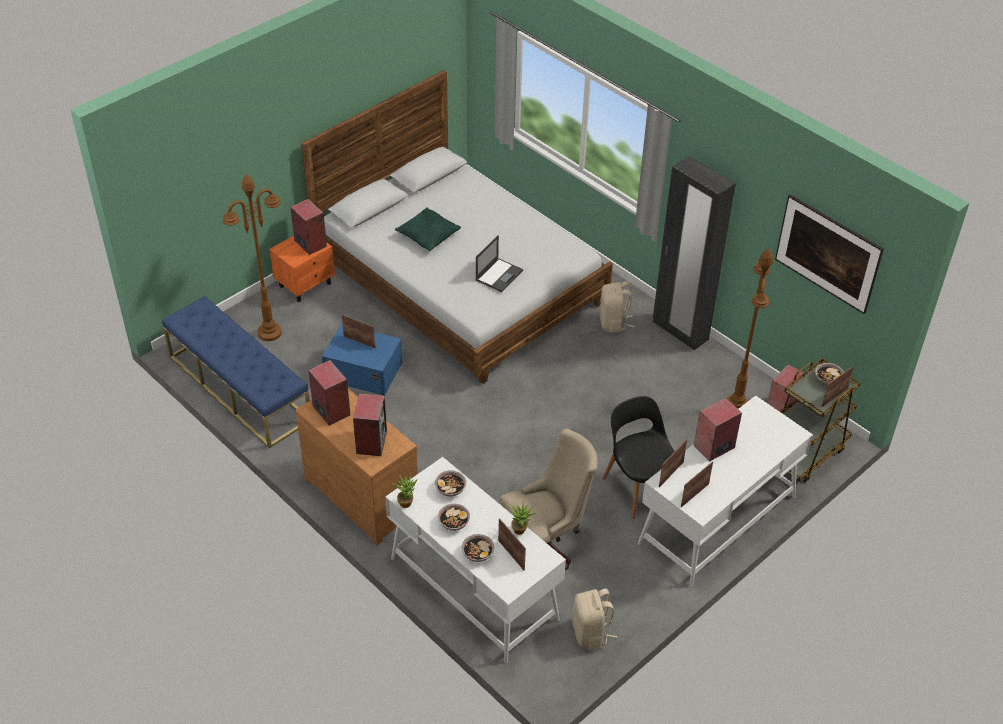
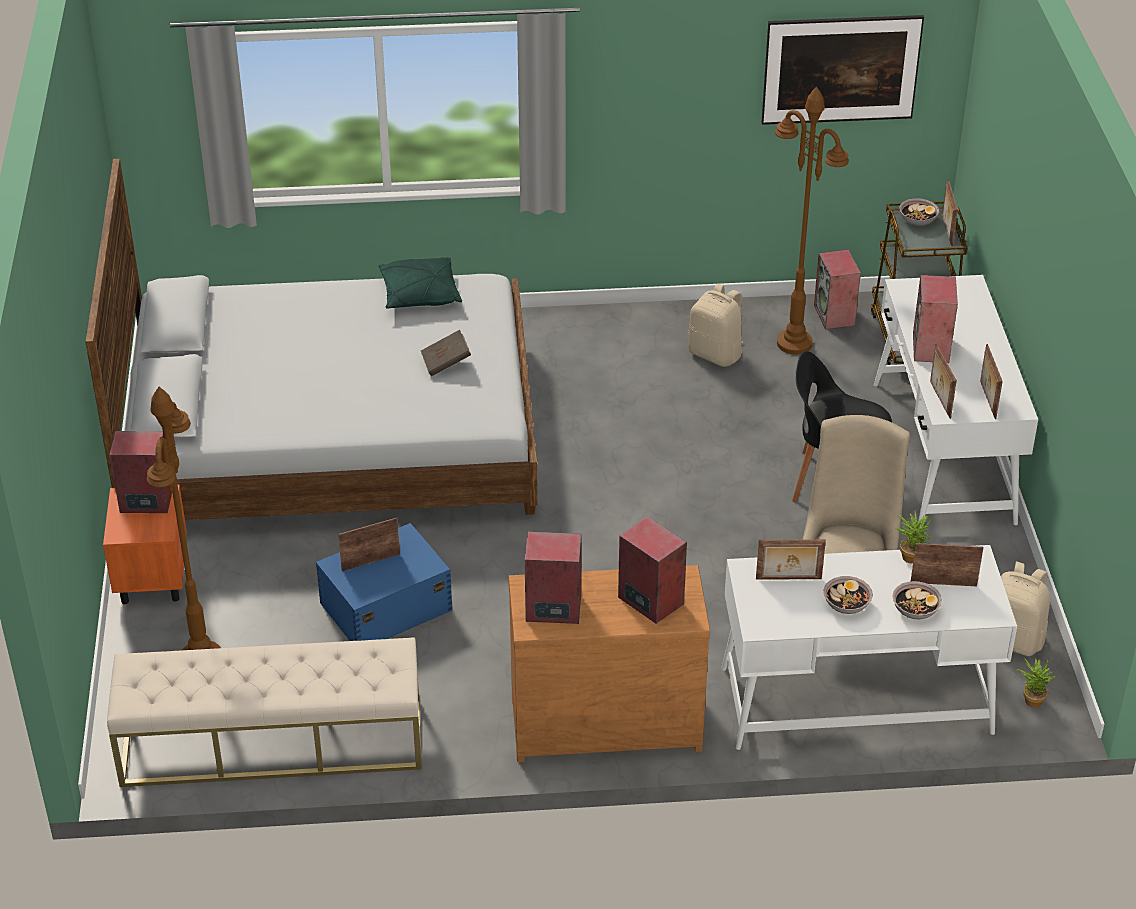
camera: 50 degrees left, 5 degrees down
(239, 388) = (271, 743): blue bench -> beige bench
(406, 501) = (771, 627): potted plant -> potted plant (1031, 699)
(428, 236) = (294, 383): green pillow -> green pillow (419, 295)
(450, 489) = (788, 579): bowl -> picture frame
(499, 275) = (446, 363): laptop -> brown book
(613, 323) = (559, 356): beige backpack -> beige backpack (716, 354)
(680, 331) = (633, 317): black wardrobe -> none

